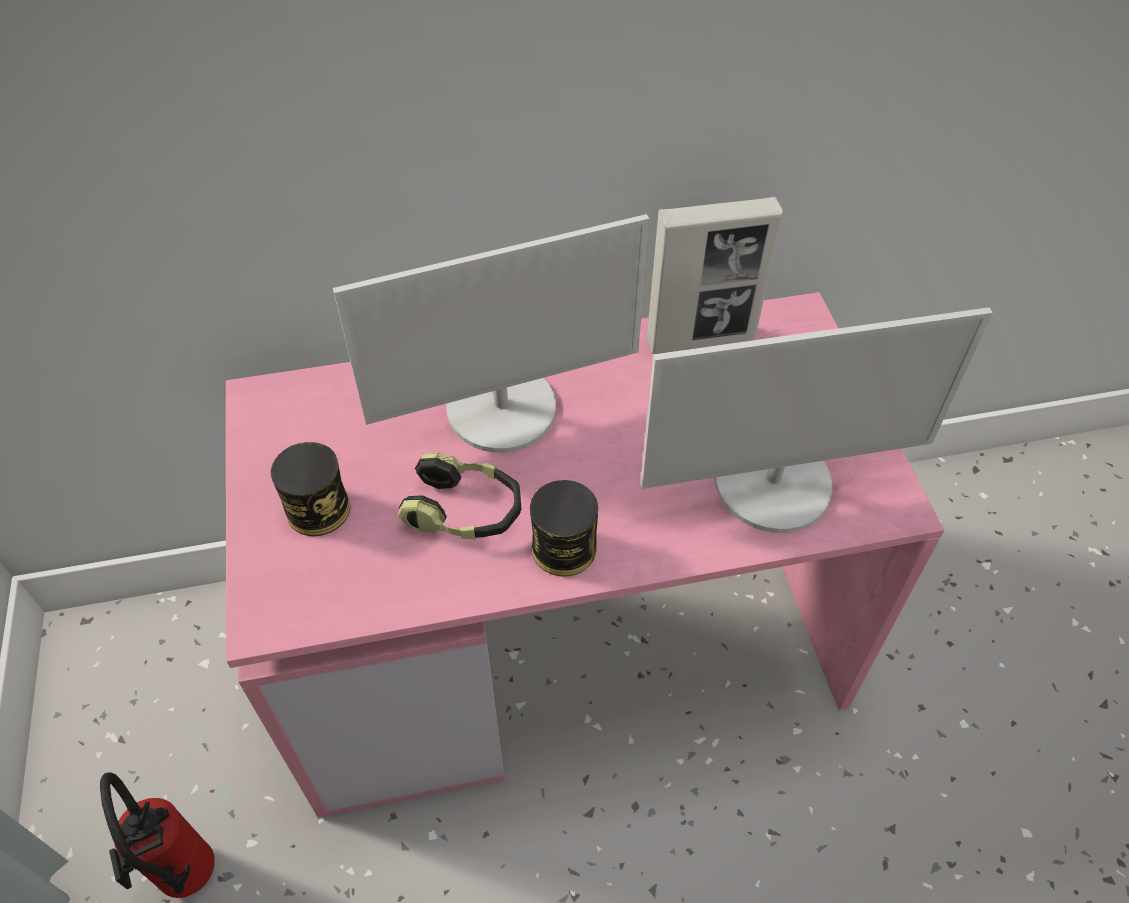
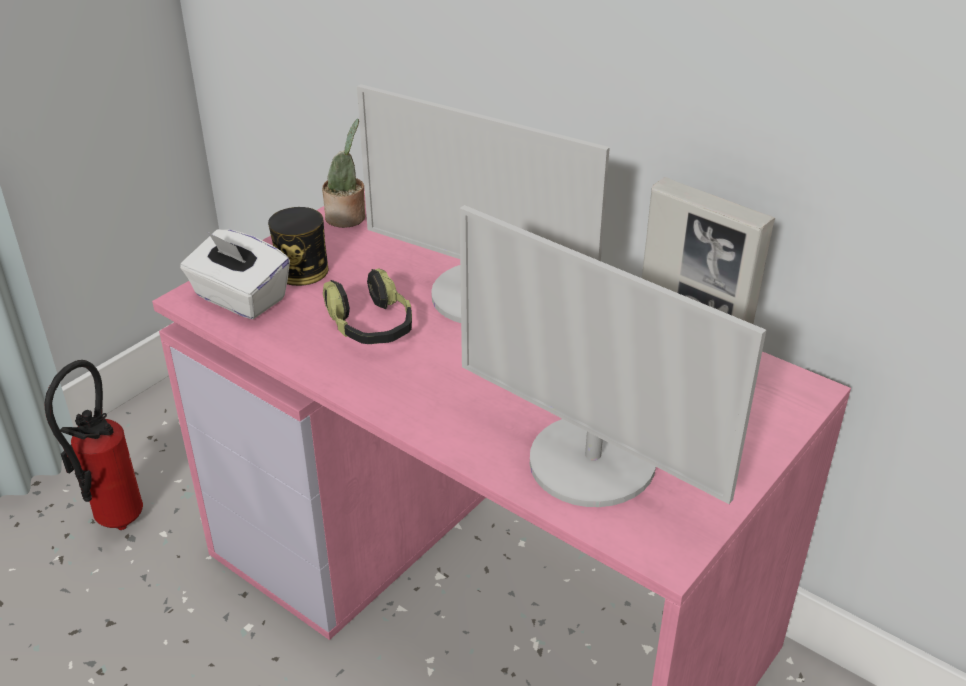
camera: 50 degrees right, 15 degrees down
(272, 423) = (347, 218): none -> potted plant
(309, 584) = (239, 298): none -> white tissue box
(564, 548) = (392, 386): can -> none

